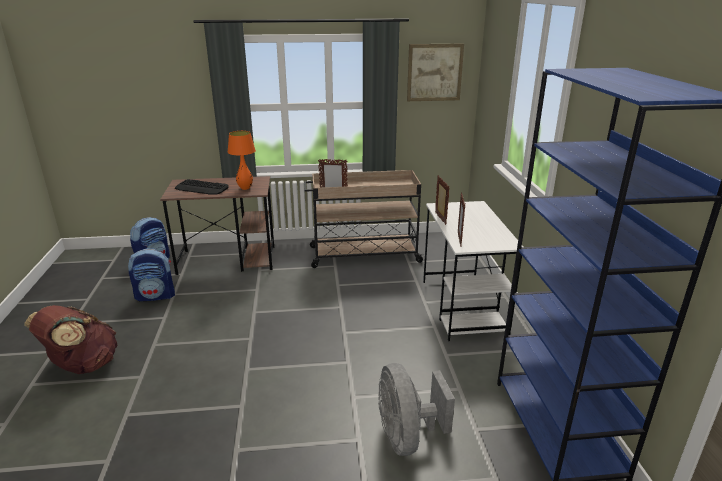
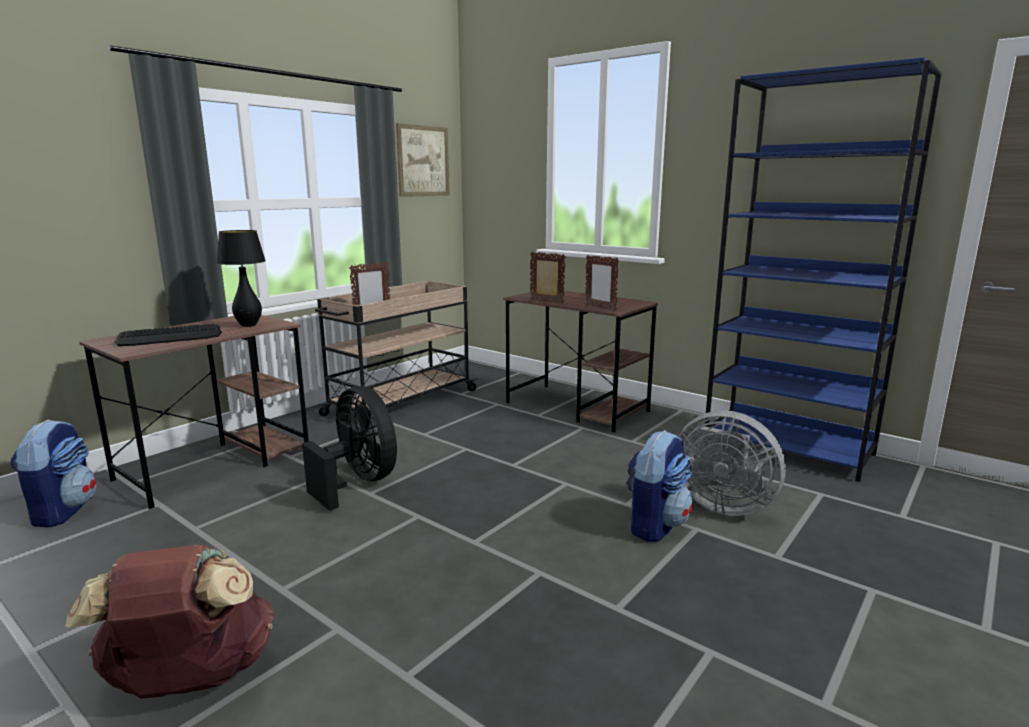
camera: 45 degrees left, 10 degrees down
(156, 296) = (162, 543): backpack -> backpack (655, 525)
(245, 188) = (249, 325): orange table lamp -> black table lamp
(260, 302) = (358, 482): none -> black fan
(463, 307) = (577, 407): white desk -> brown desk

